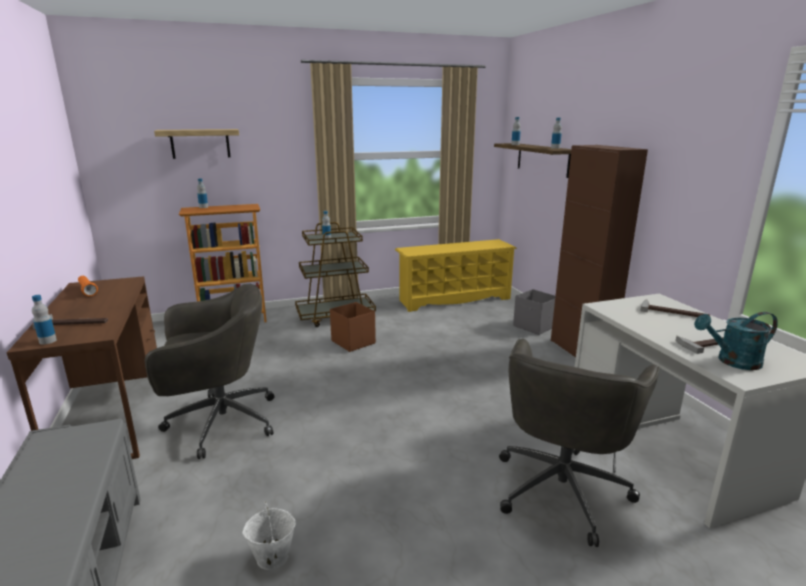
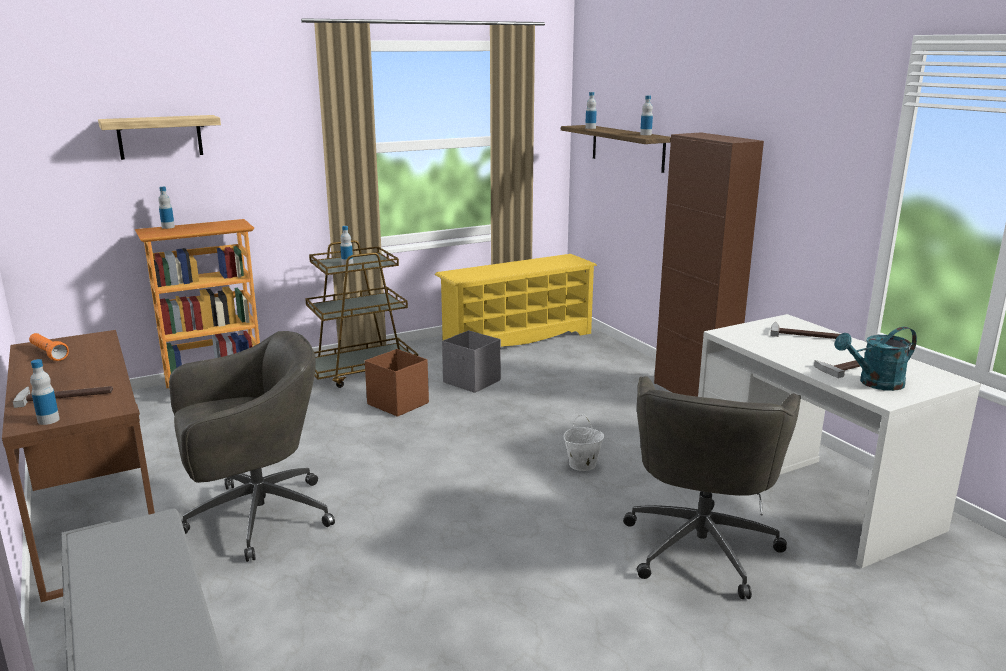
camera: 10 degrees left, 0 degrees up
(272, 556) = (387, 652): white bucket -> white bucket (582, 465)
(534, 326) = (630, 367): grey storage box -> grey storage box (472, 382)

